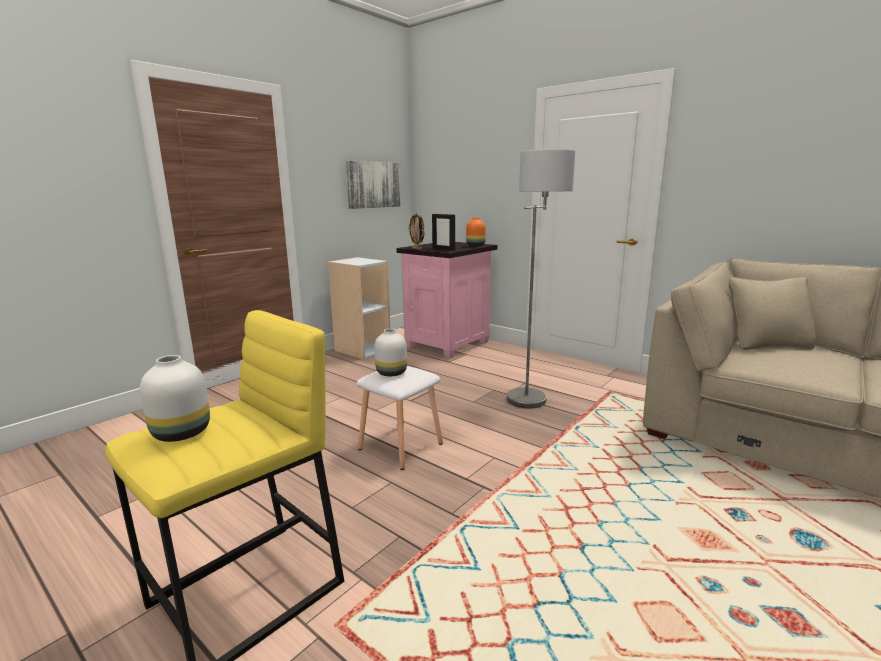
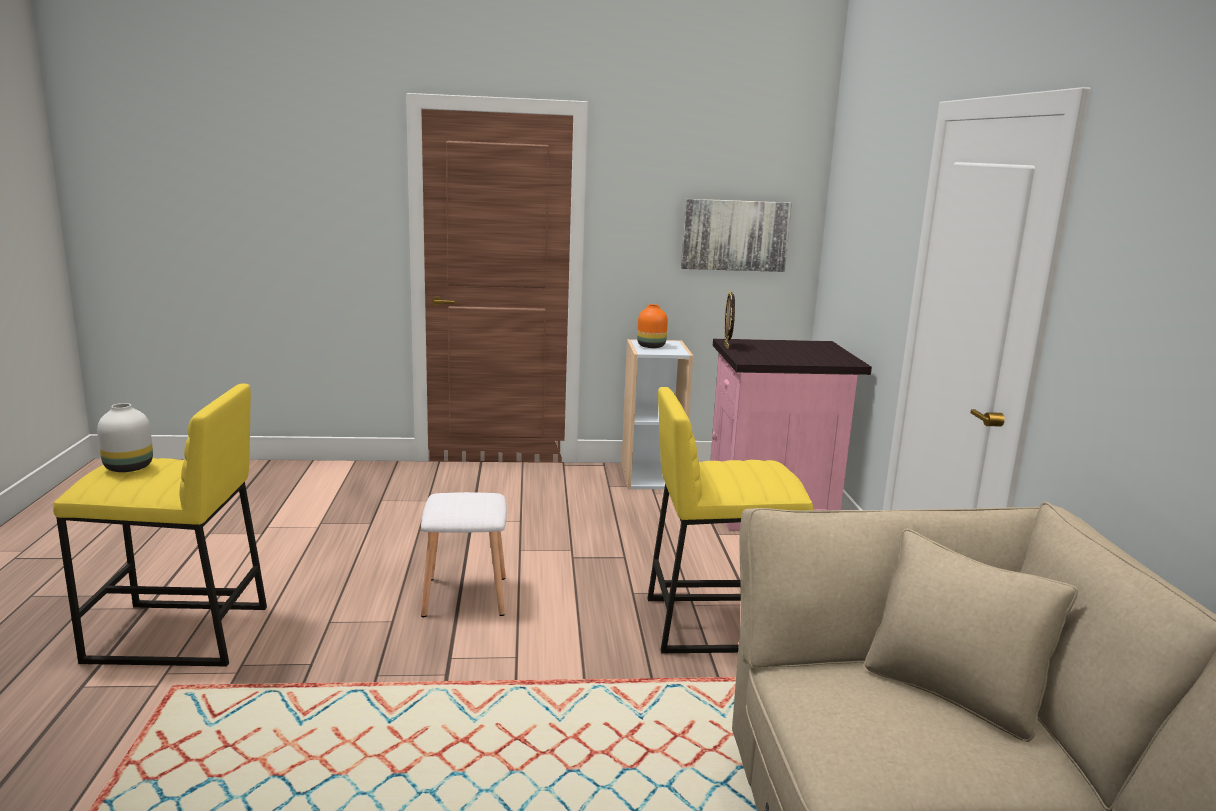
camera: 45 degrees right, 0 degrees up
(391, 373) = (458, 499): white vase -> none
(444, 249) = (756, 356): picture frame -> none
(476, 245) = (830, 360): orange vase -> orange vase (651, 346)
(532, 396) = (717, 623): grey floor lamp -> yellow stool

